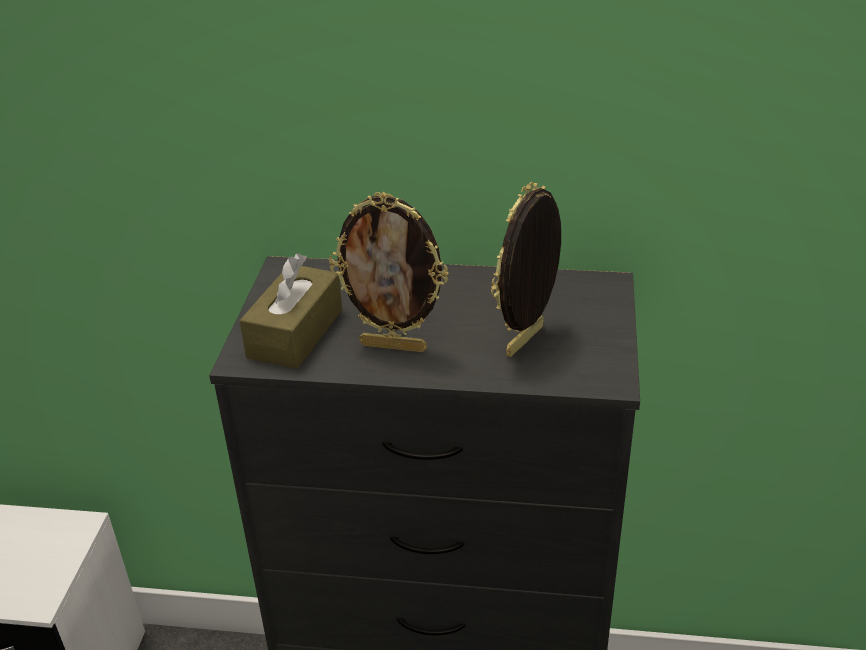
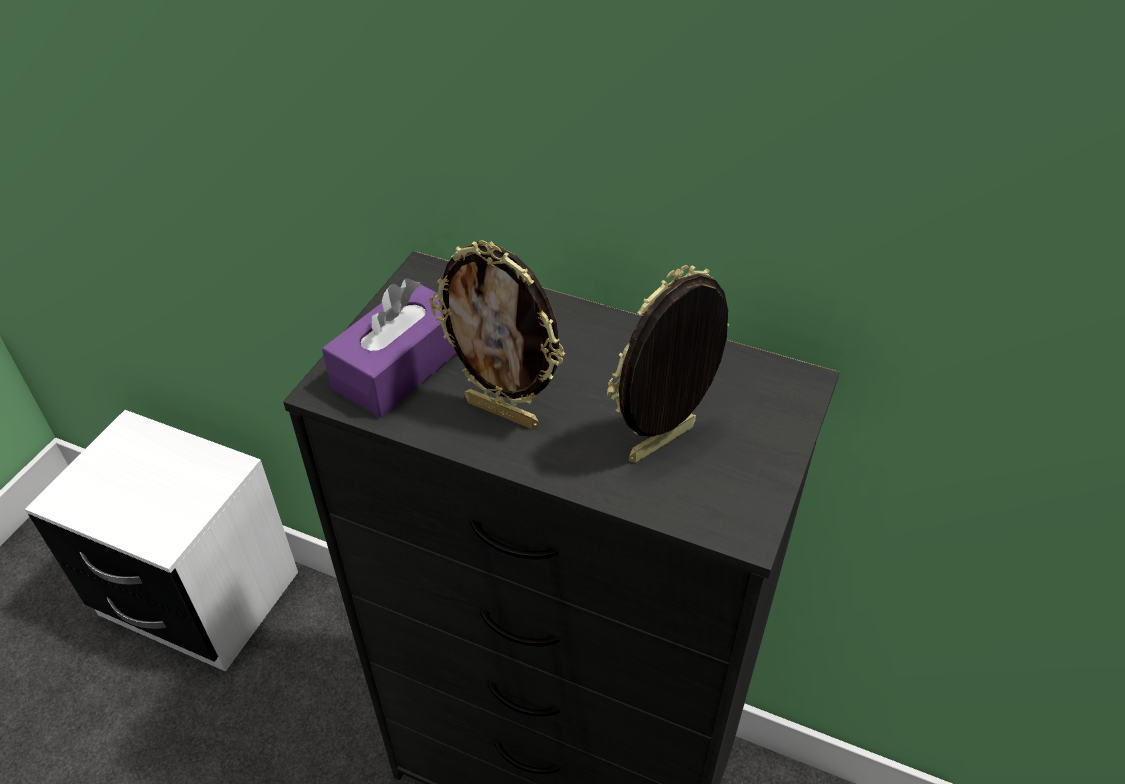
camera: 15 degrees right, 10 degrees up
(295, 333) = (400, 367): brown tissue box -> purple tissue box

